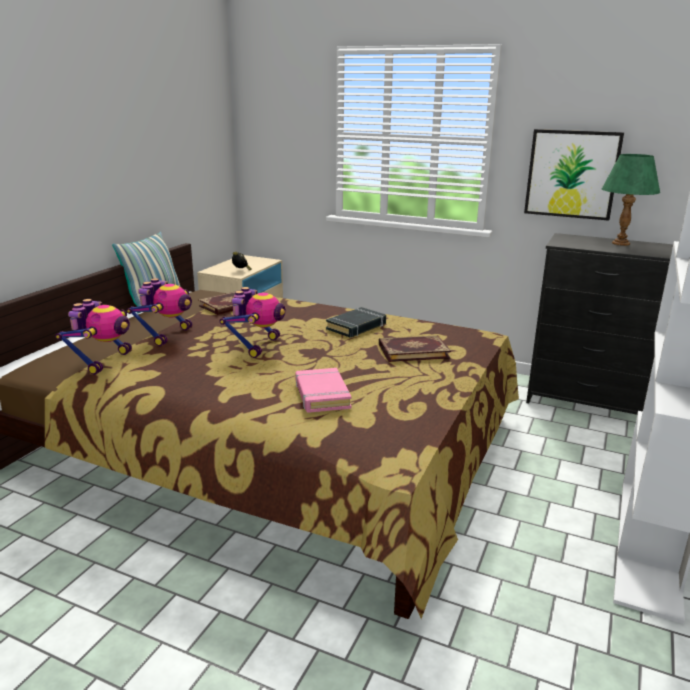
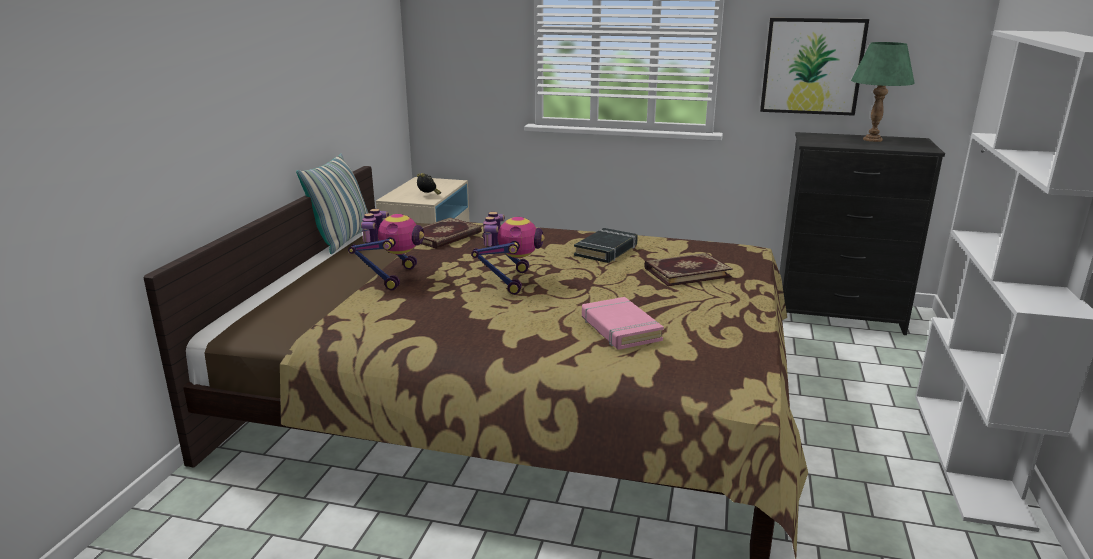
camera: 10 degrees left, 0 degrees up
(104, 361) = (336, 314): toy robot -> none

